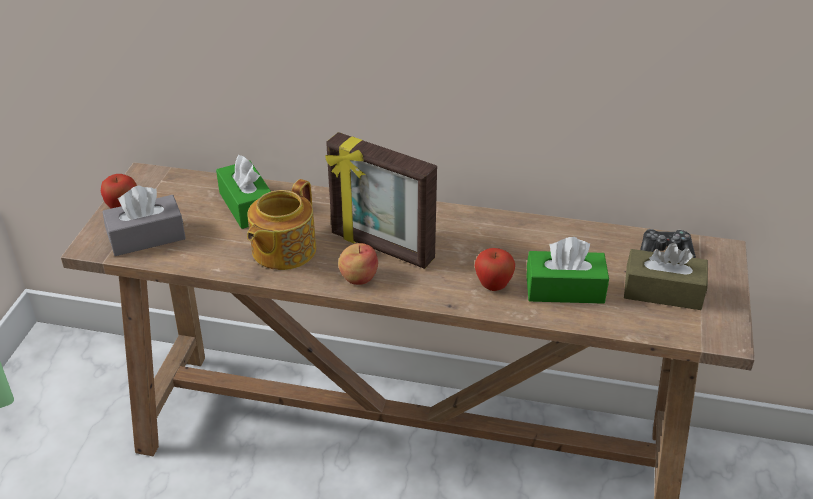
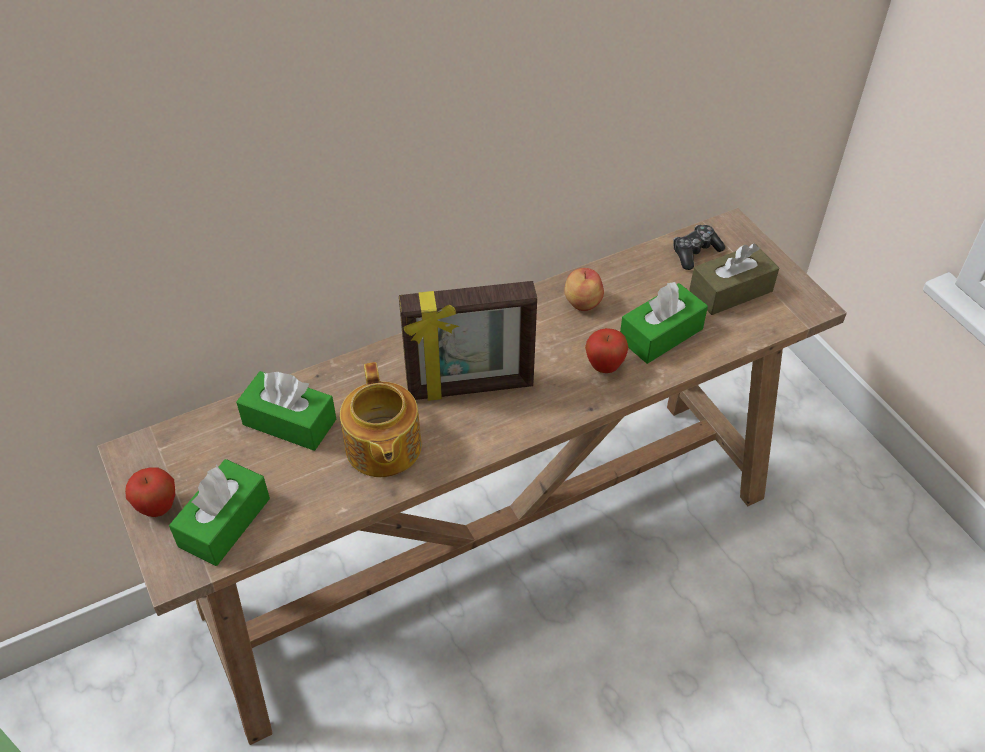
camera: 40 degrees left, 10 degrees up
(146, 237) = (224, 522): grey tissue box -> green tissue box
(358, 277) = (485, 431): apple -> apple (581, 302)

